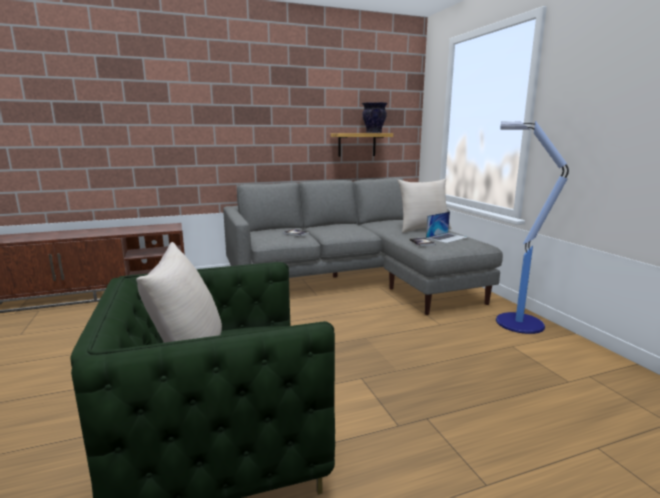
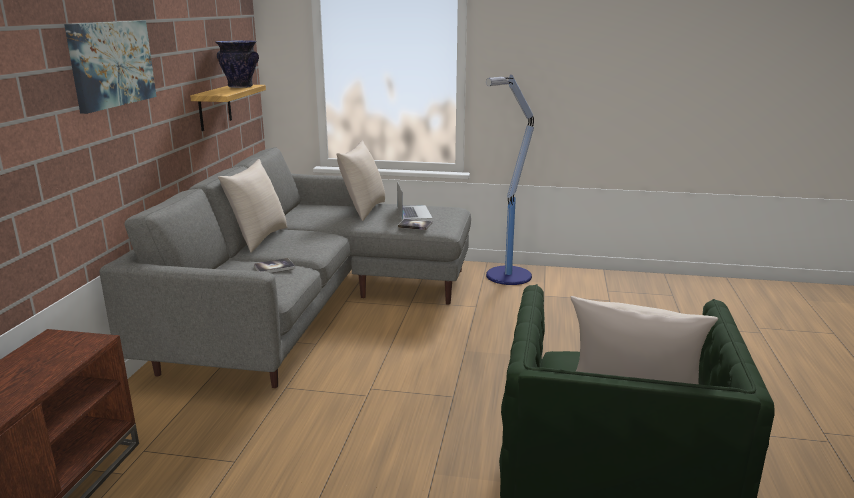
camera: 60 degrees left, 5 degrees up
(259, 106) = (111, 64): none -> picture
(335, 224) = (258, 238): none -> beige pillow

